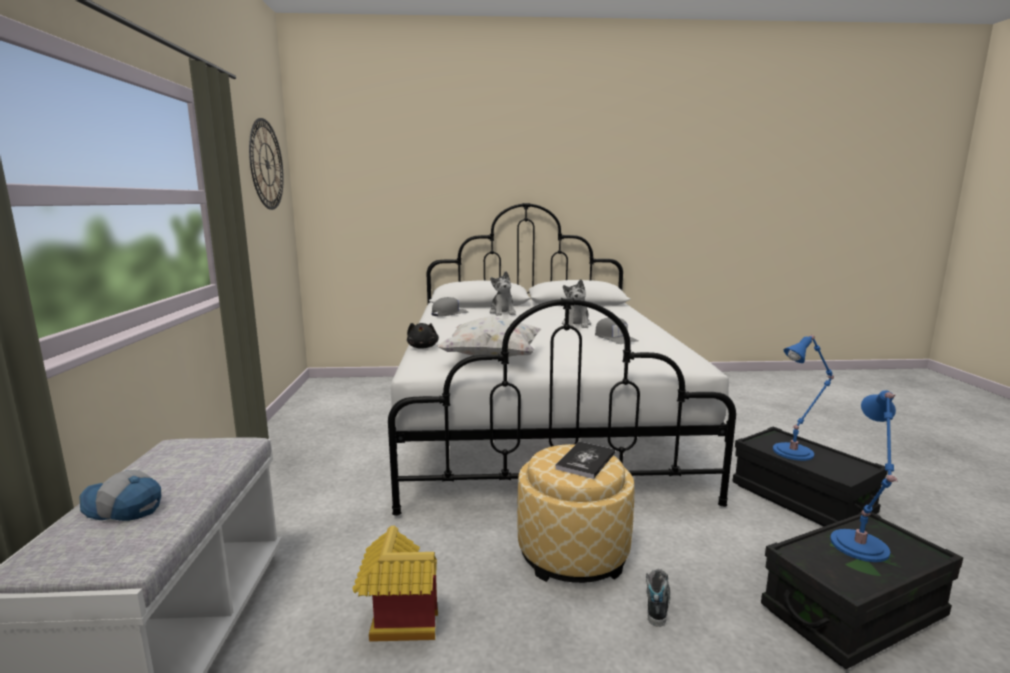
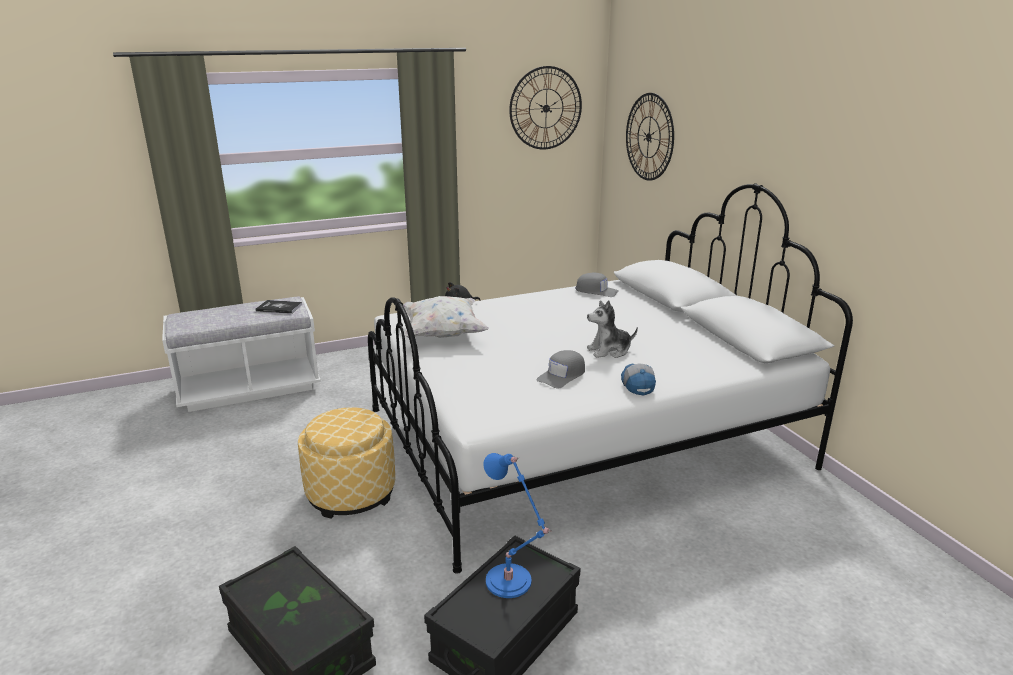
camera: 70 degrees right, 10 degrees up
(121, 509) = (217, 313): cap -> cap (636, 384)
(376, 189) = (649, 137): none -> wall clock
(396, 621) = (267, 442): toy house -> none
(503, 312) = (629, 310): plush toy -> none
(586, 461) = (344, 426): book -> book (279, 308)
(657, 603) = (297, 538): shoe -> none
(859, 548) = (303, 603): blue table lamp -> none

